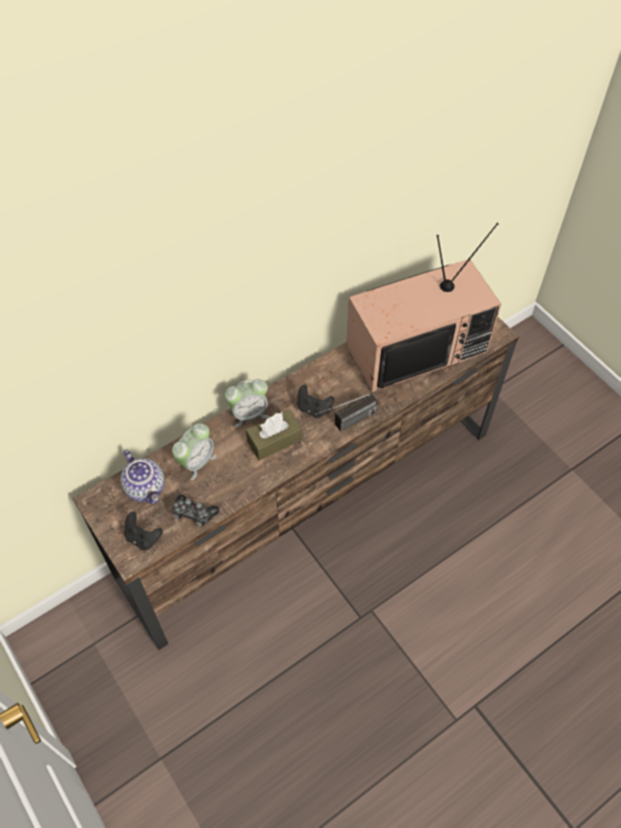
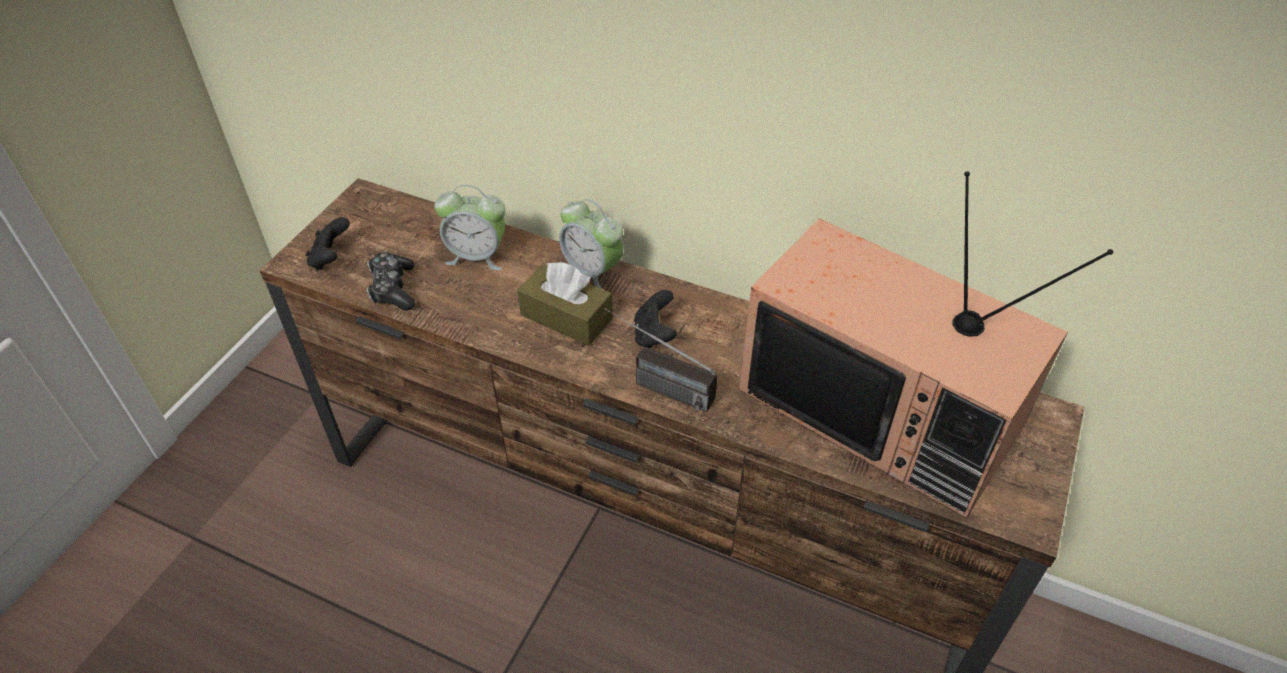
camera: 60 degrees right, 10 degrees down
(146, 487) = (408, 229): teapot -> none

